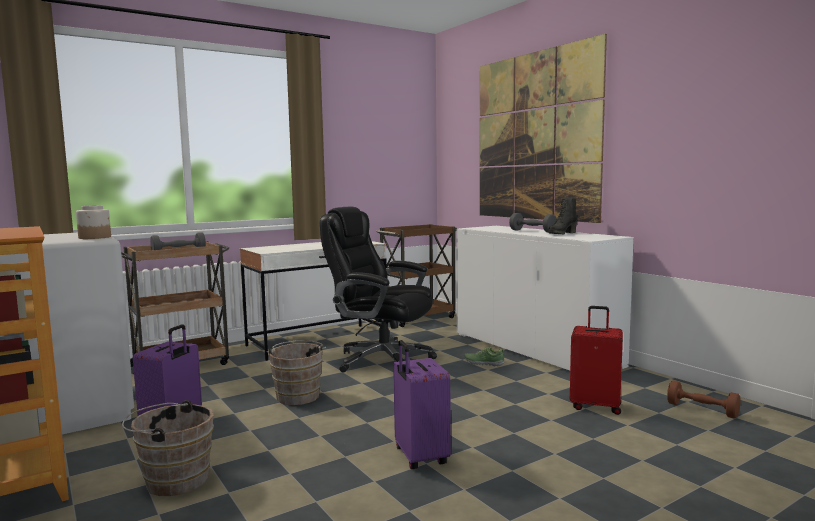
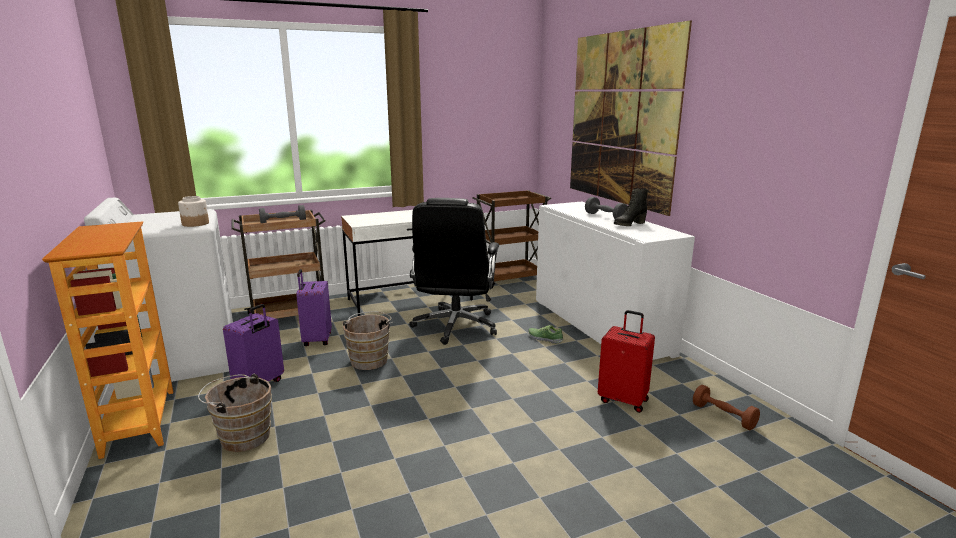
camera: 10 degrees right, 10 degrees up
(381, 360) = (455, 326): black office chair -> black office chair turned 120 degrees counterclockwise
(419, 457) = (441, 438): purple suitcase -> purple suitcase (316, 340)

